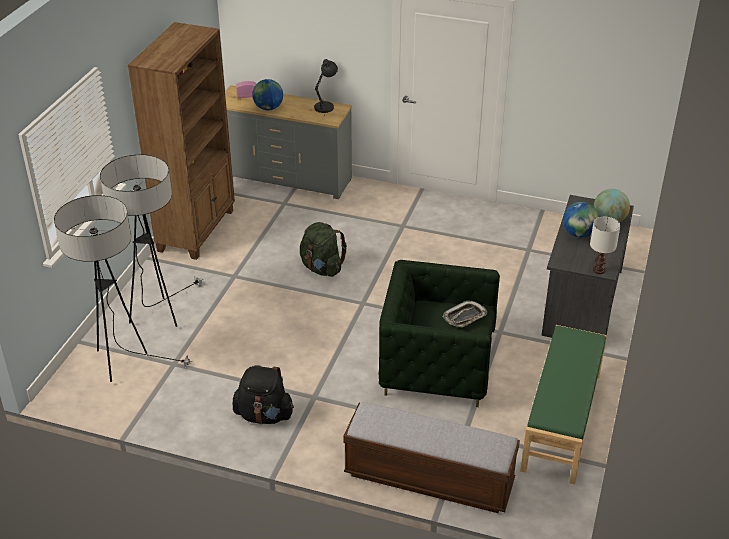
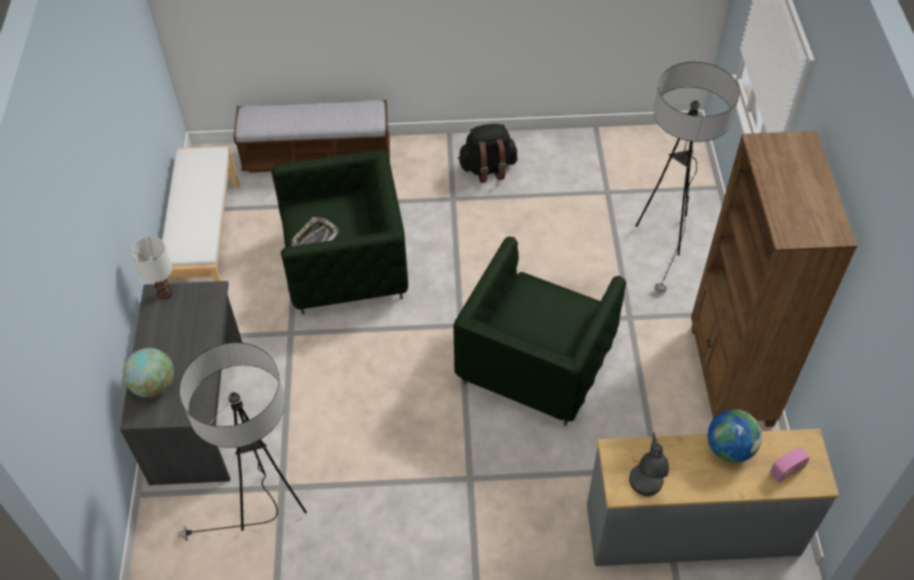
camera: 160 degrees right, 15 degrees up
(122, 364) = (654, 177): floor lamp -> floor lamp (267, 509)
(322, 268) = (535, 363): green backpack -> green armchair
(562, 421) = (206, 243): green bench -> white bench
(578, 234) = (193, 347): globe -> none

